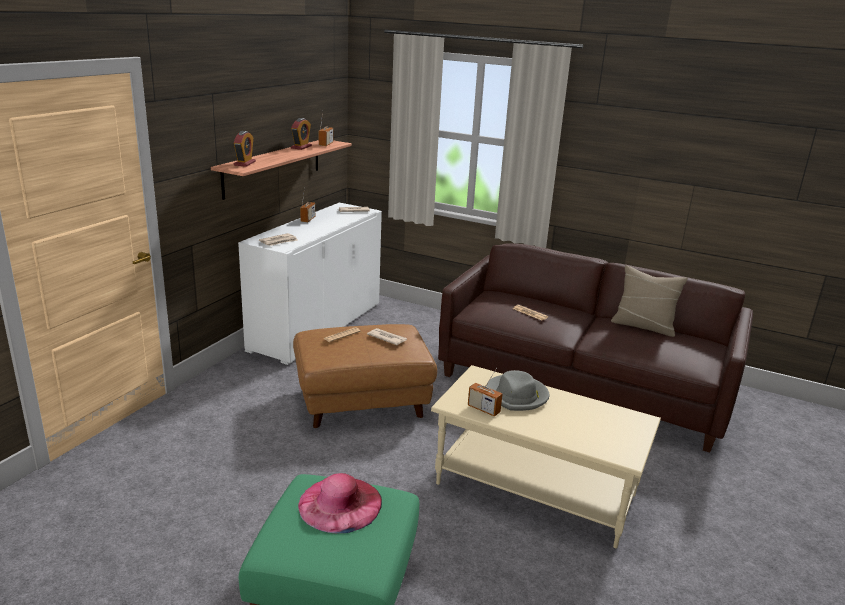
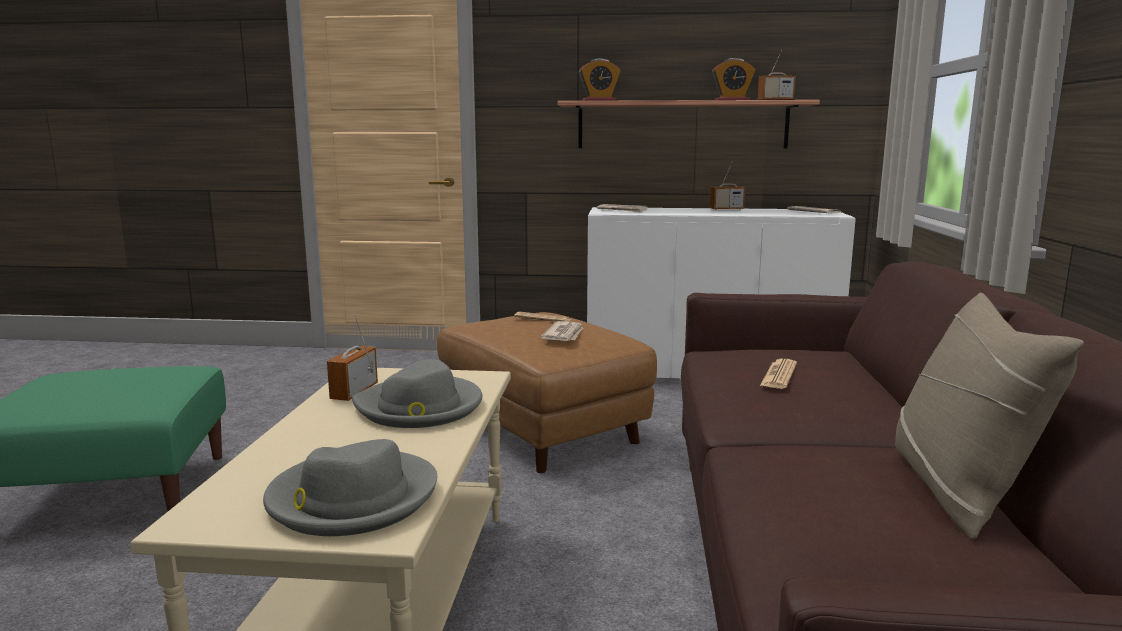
camera: 70 degrees right, 10 degrees down
(340, 503) = (140, 384): pink hat -> none
(615, 423) = (351, 498): none -> grey hat

